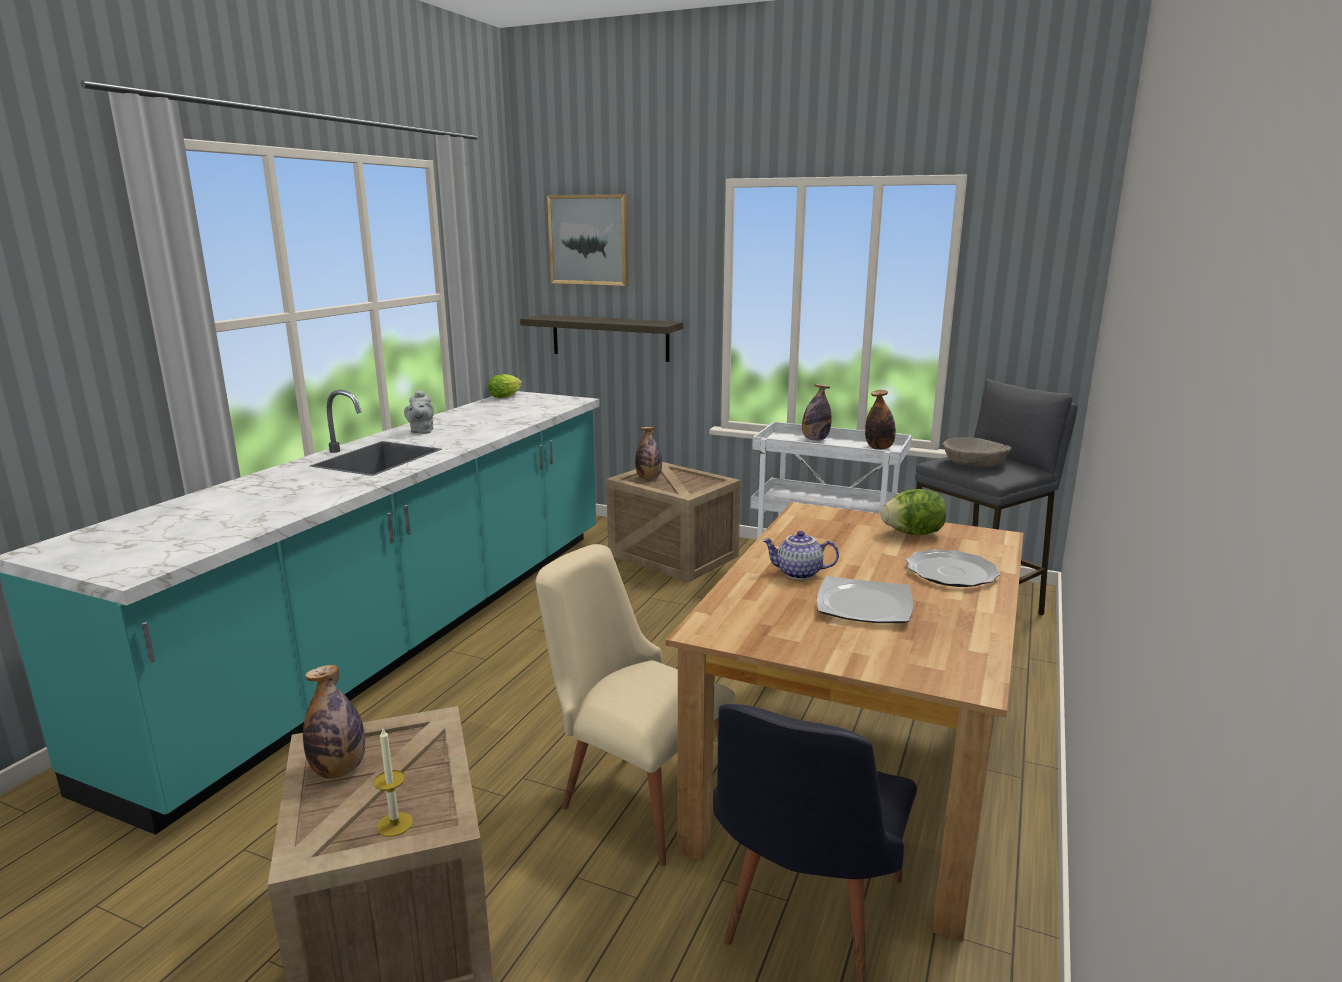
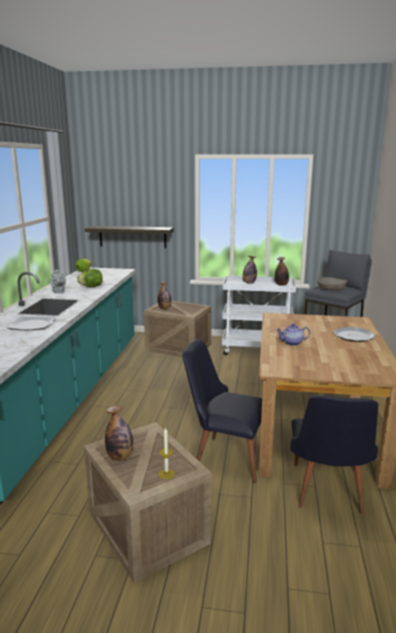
camera: 15 degrees left, 0 degrees up
(589, 240) = (119, 185): picture -> none
(635, 793) = (225, 456): beige chair -> black chair
(865, 605) = (330, 353): plate -> plate (32, 325)
(912, 533) = (326, 321): lettuce -> lettuce (91, 287)

